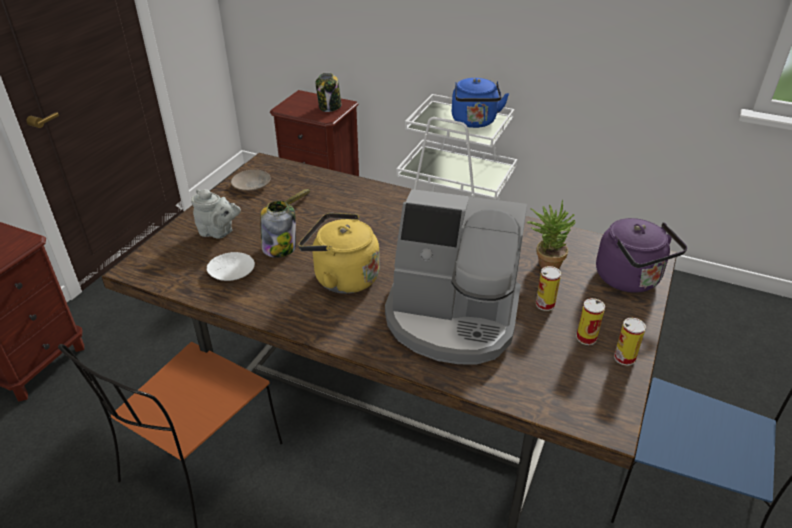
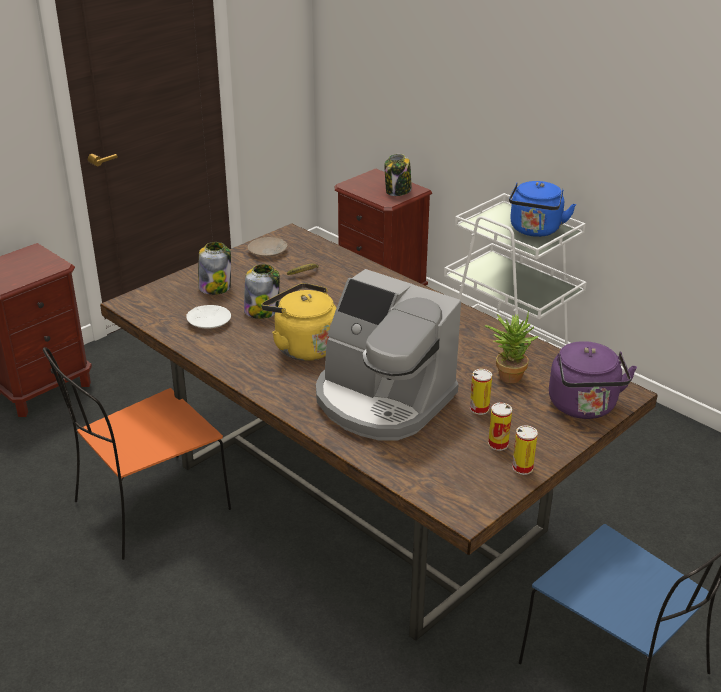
camera: 20 degrees right, 5 degrees down
(218, 232) = (215, 287): grey teapot -> jar

